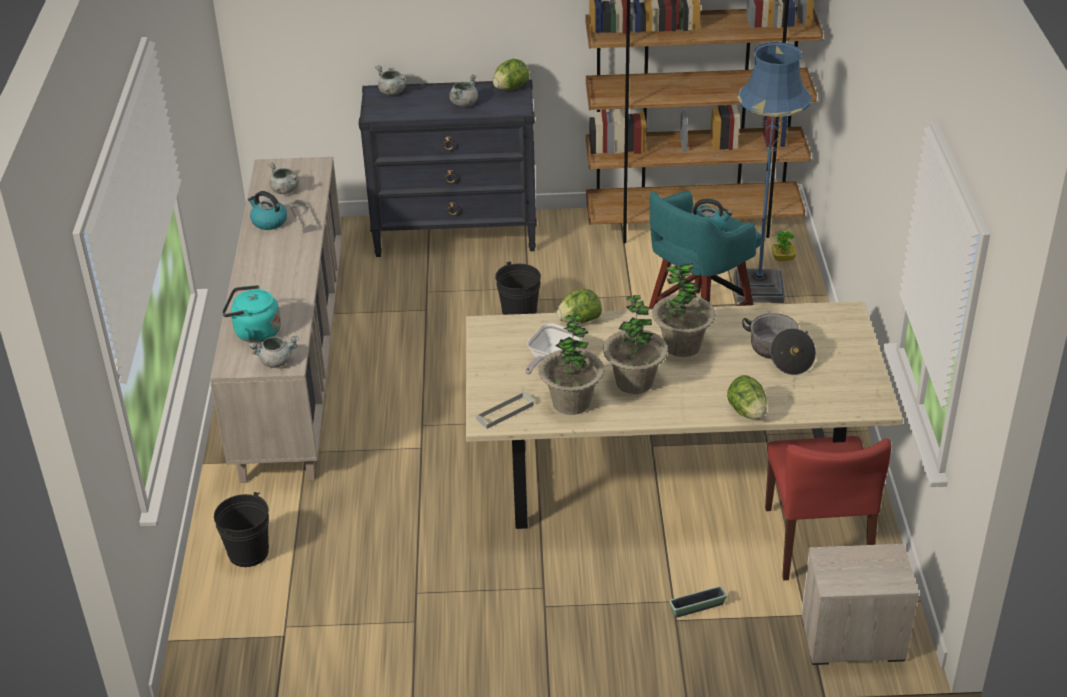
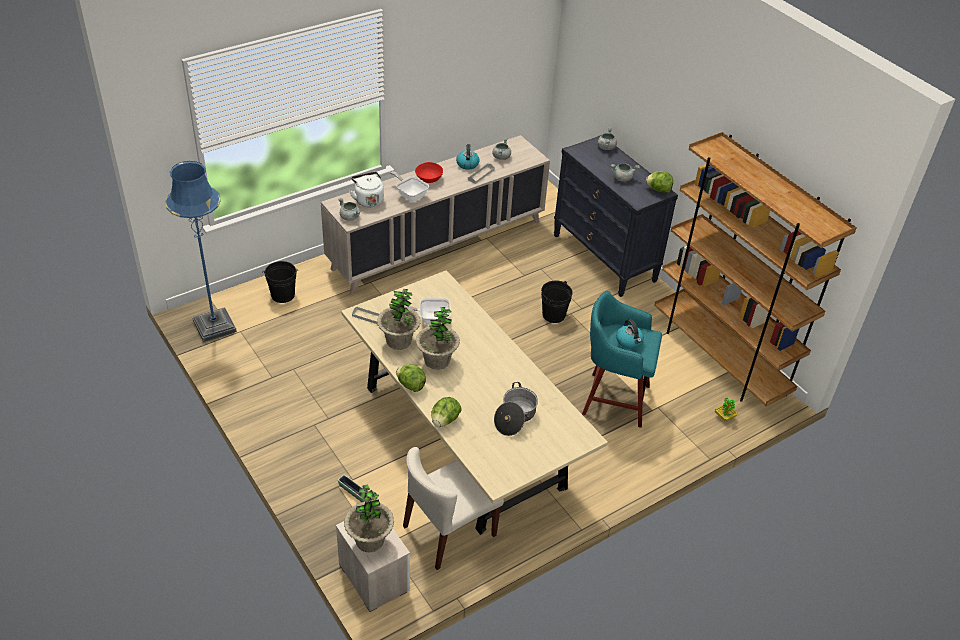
camera: 55 degrees right, 5 degrees up
(254, 332) = (368, 200): turquoise kettle -> white kettle
(266, 264) = (429, 179): none -> red bowl
(283, 292) = (410, 195): none -> frying pan
(579, 321) = (477, 316): lettuce -> lettuce (410, 385)
(682, 345) = (488, 369): potted plant -> potted plant (370, 540)
(758, 288) = (679, 415): blue floor lamp -> blue floor lamp (214, 326)
(817, 541) = (449, 531): red chair -> beige chair

